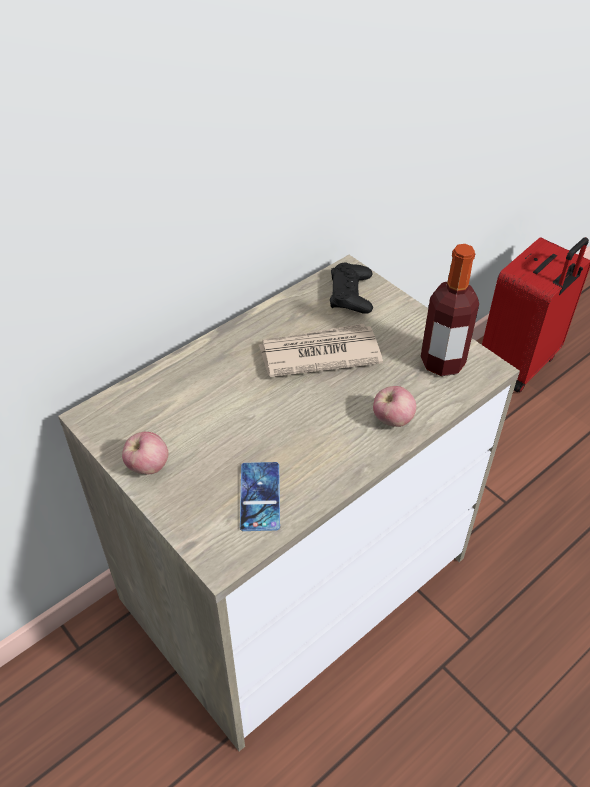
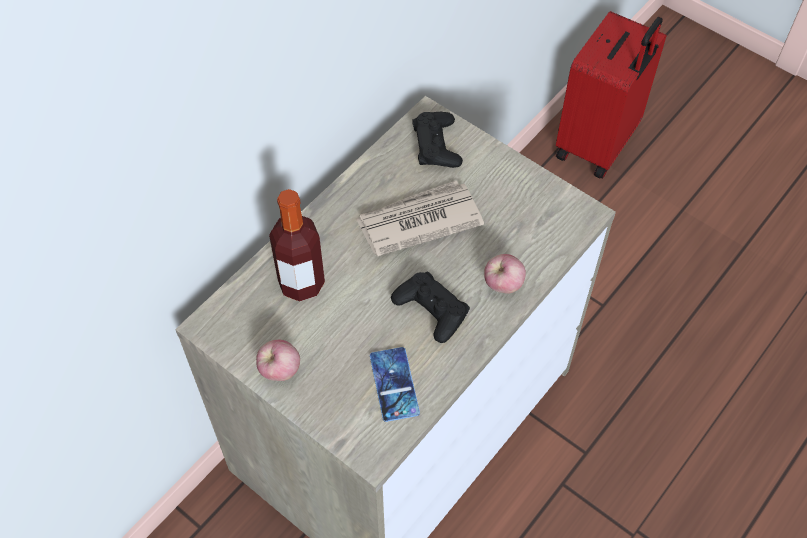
camera: 10 degrees left, 10 degrees up
(314, 433) = (431, 310): none -> black game controller
(442, 362) = (540, 213): bottle -> bottle (301, 283)

